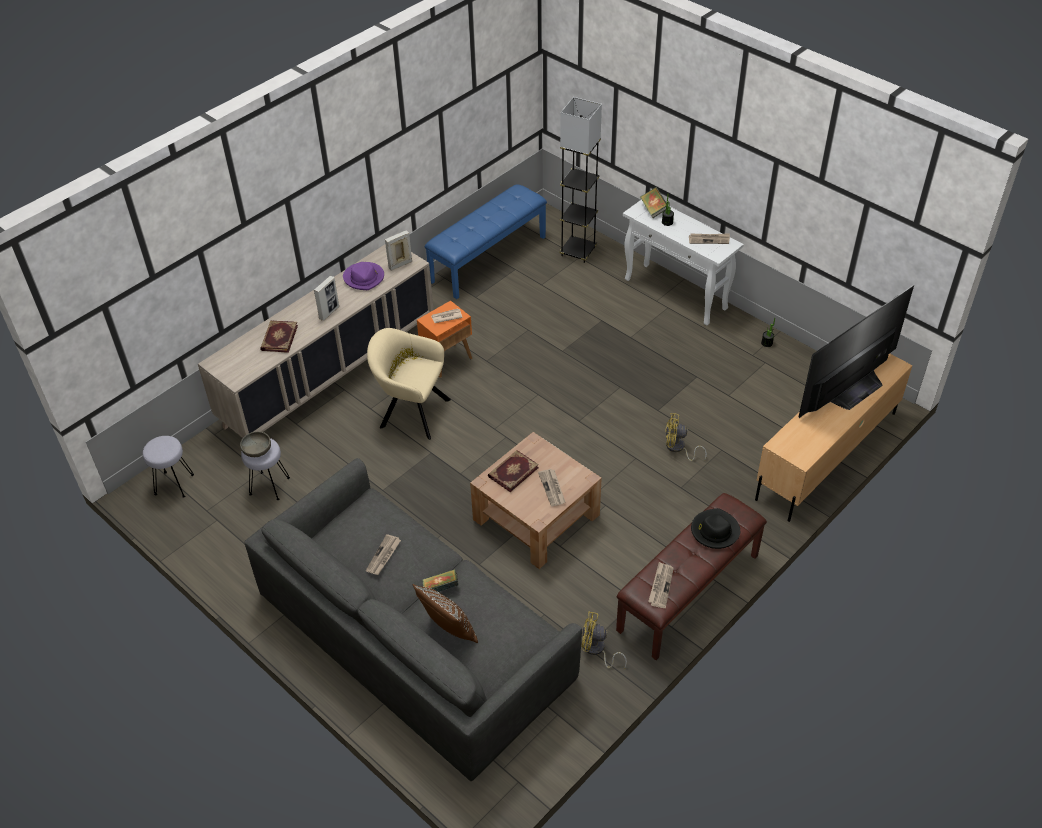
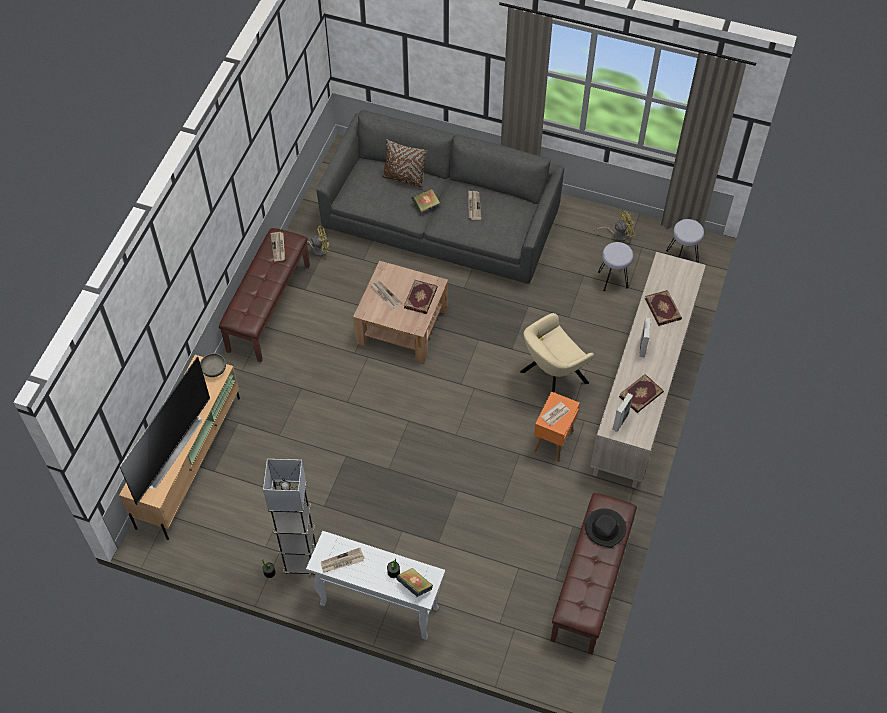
camera: 155 degrees right, 10 degrees up
(257, 450) = (619, 251): grey bowl -> grey bowl (214, 369)
(364, 278) = (641, 395): purple hat -> book
(411, 412) = (551, 379): beige armchair -> beige armchair turned 150 degrees clockwise
(488, 258) = (591, 584): blue bench -> brown bench
(578, 252) = (504, 631): grey floor lamp -> grey floor lamp (301, 561)
(678, 448) = (315, 423): yellow fan -> yellow fan (617, 234)
(714, 531) = (253, 298): black hat -> black hat (605, 528)

